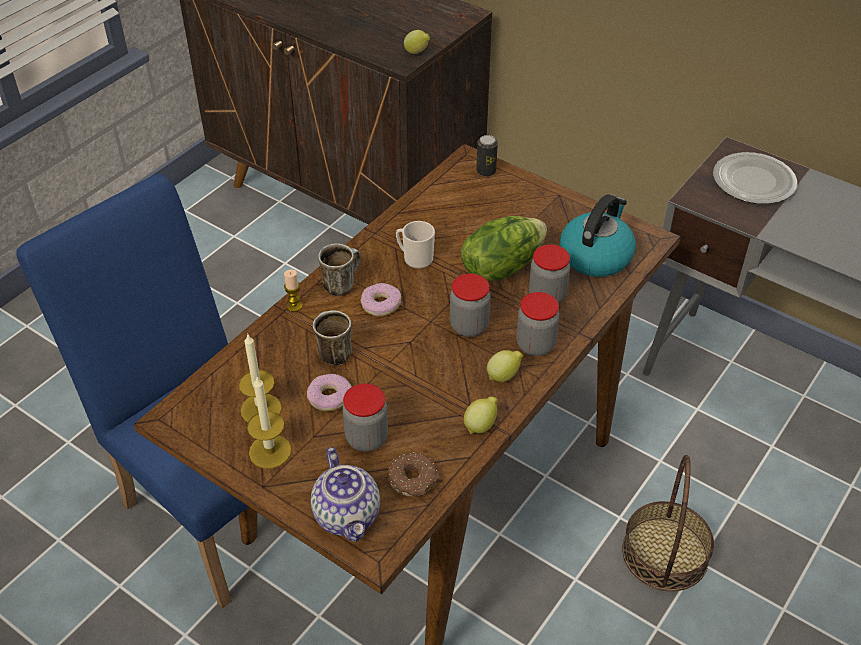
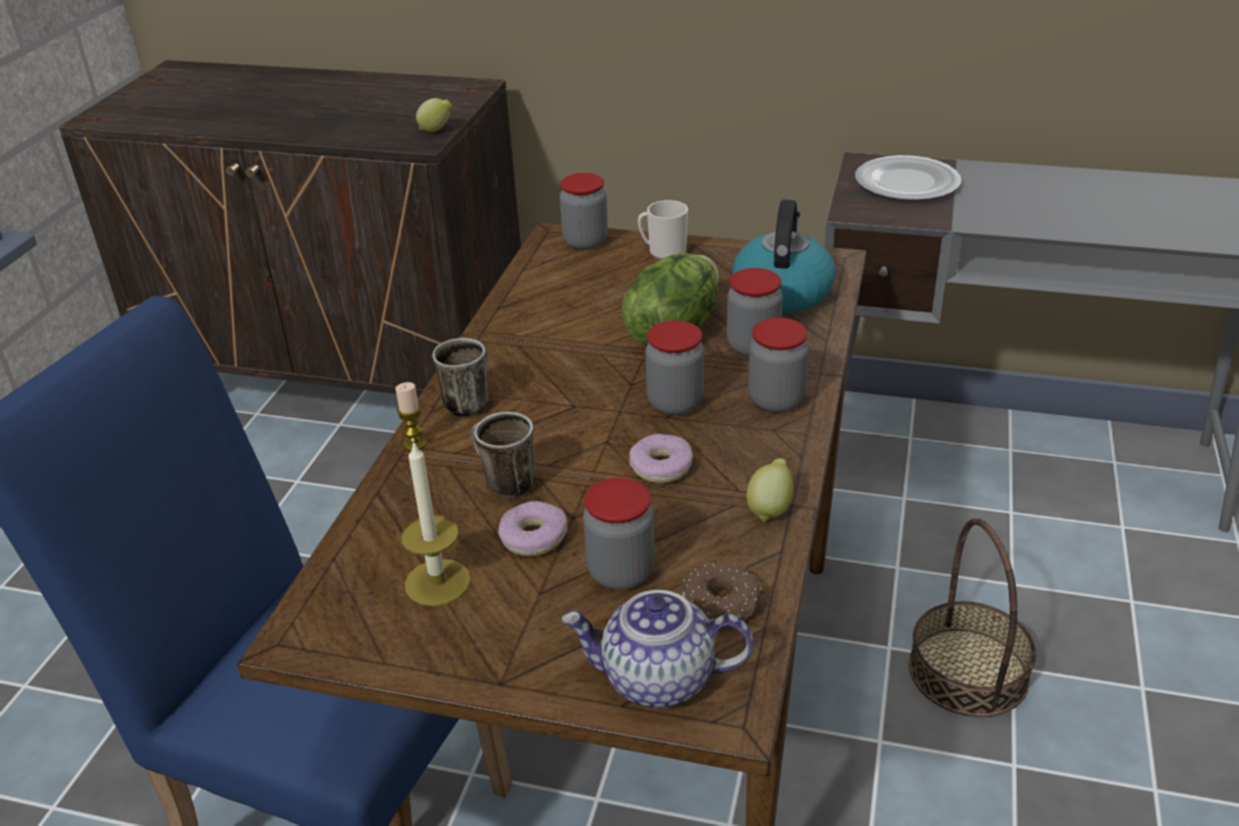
camera: 20 degrees left, 10 degrees down
(270, 451) = (484, 633): candle -> none
(348, 515) = (657, 680): teapot -> teapot turned 135 degrees clockwise
(380, 304) = (538, 410): donut -> donut (661, 467)
(415, 258) = (553, 349): mug -> mug (663, 252)
(486, 171) = (585, 242): can -> jar
(504, 376) = (760, 444): lemon -> none

